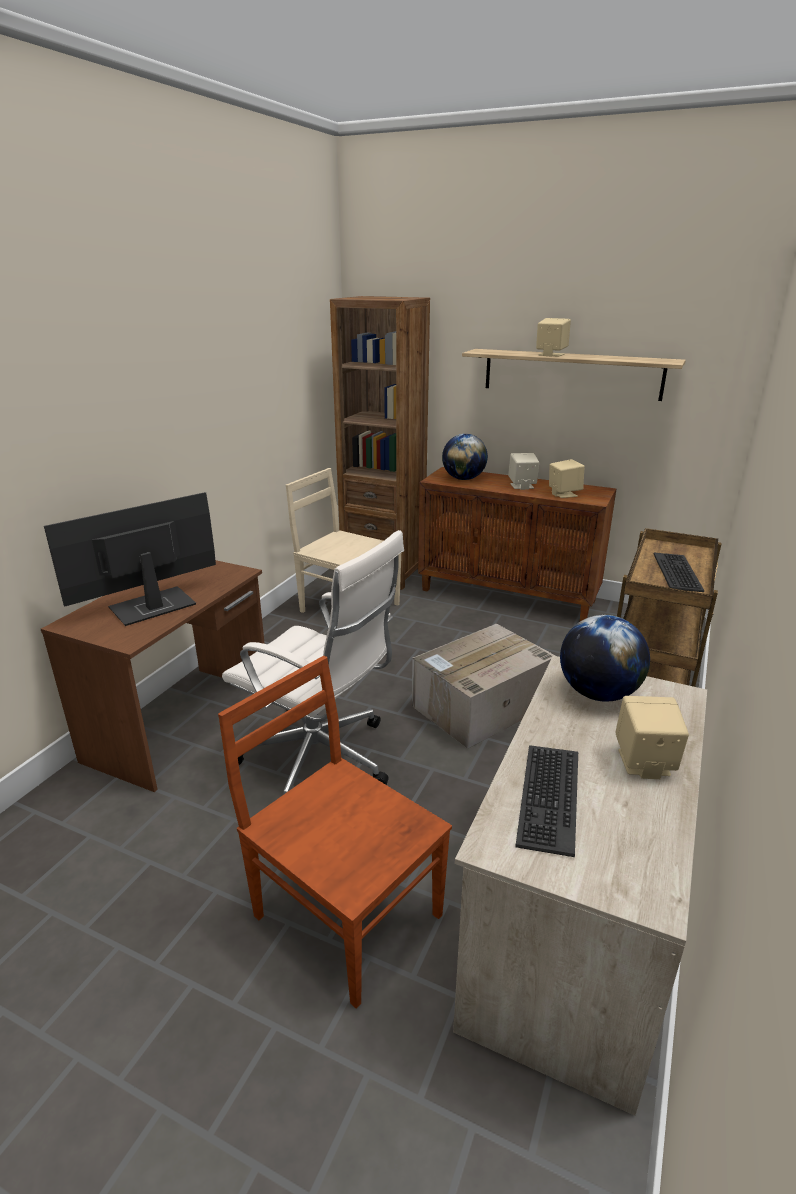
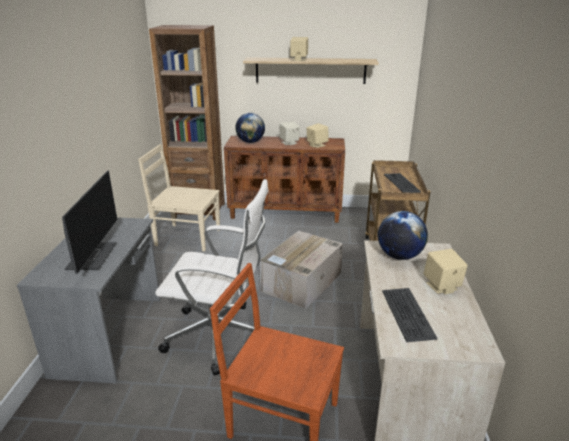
camera: 20 degrees left, 0 degrees up
(151, 608) = (92, 256): monitor -> monitor turned 150 degrees clockwise
(183, 723) = (111, 334): brown desk -> grey desk

